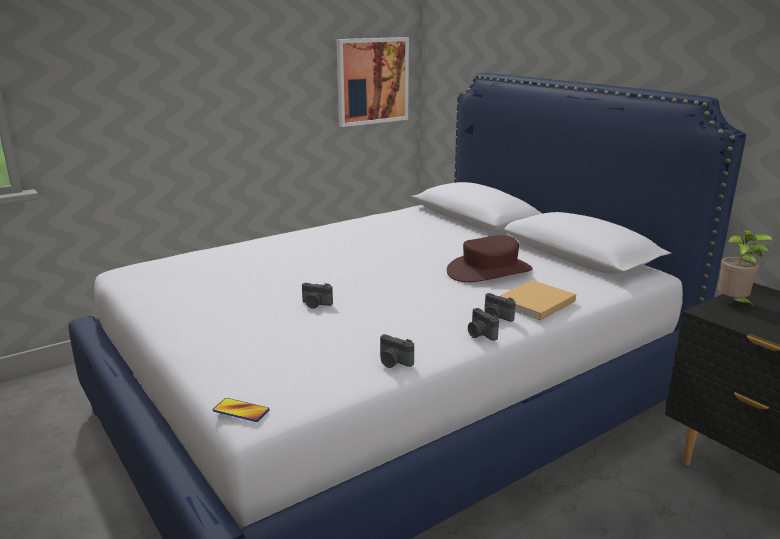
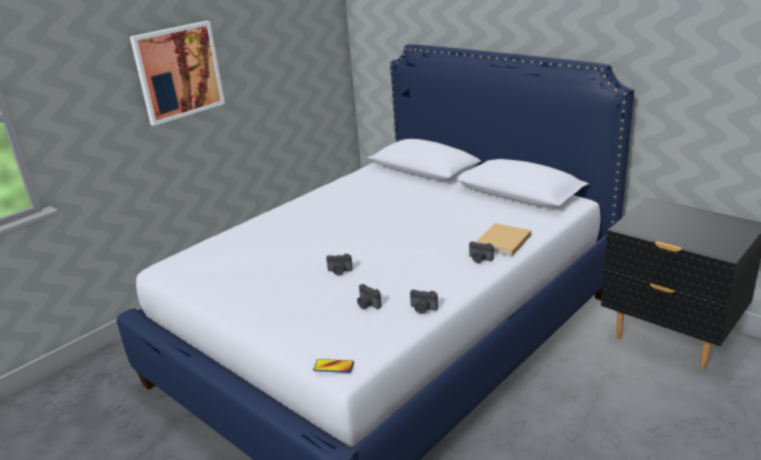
camera: 10 degrees left, 5 degrees up
(372, 81) = (311, 57): picture -> picture (178, 72)
(480, 334) = (474, 275): camera -> camera (367, 305)
(489, 271) = (458, 219): brown hat -> none
(733, 304) = (640, 218): potted plant -> none

